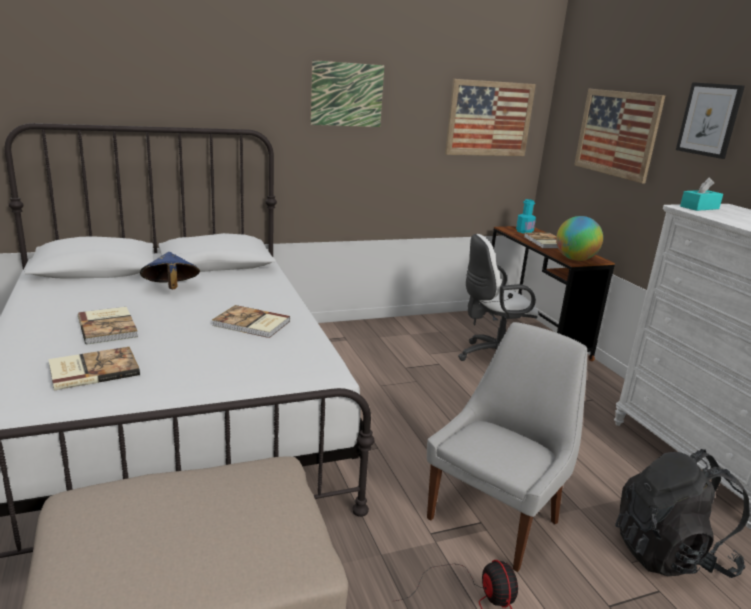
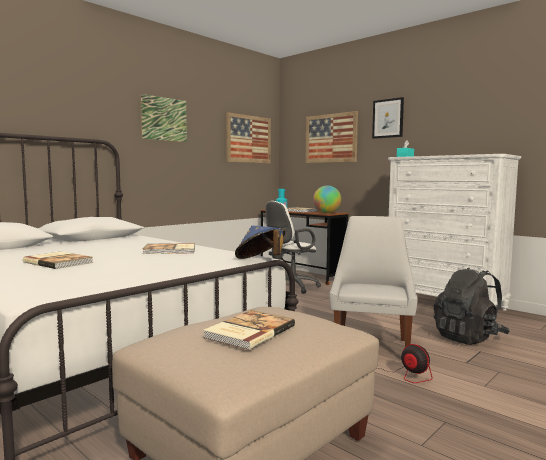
camera: 25 degrees left, 15 degrees down
(93, 370) = (85, 275): book -> book (248, 332)
(170, 289) = (77, 247): blue hat -> blue hat (260, 260)

